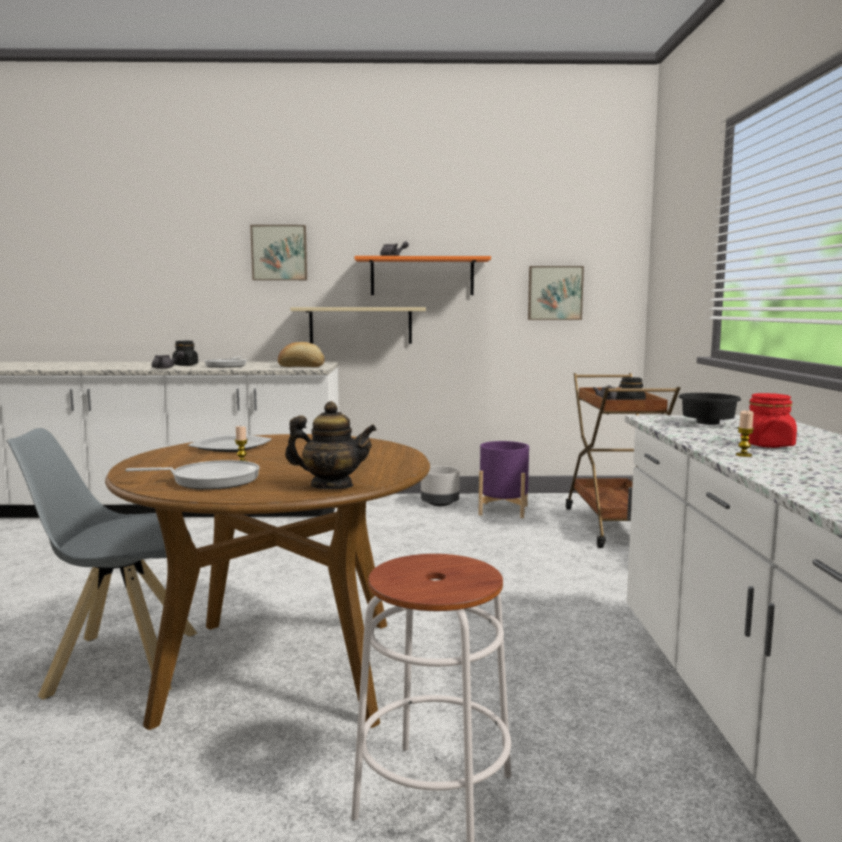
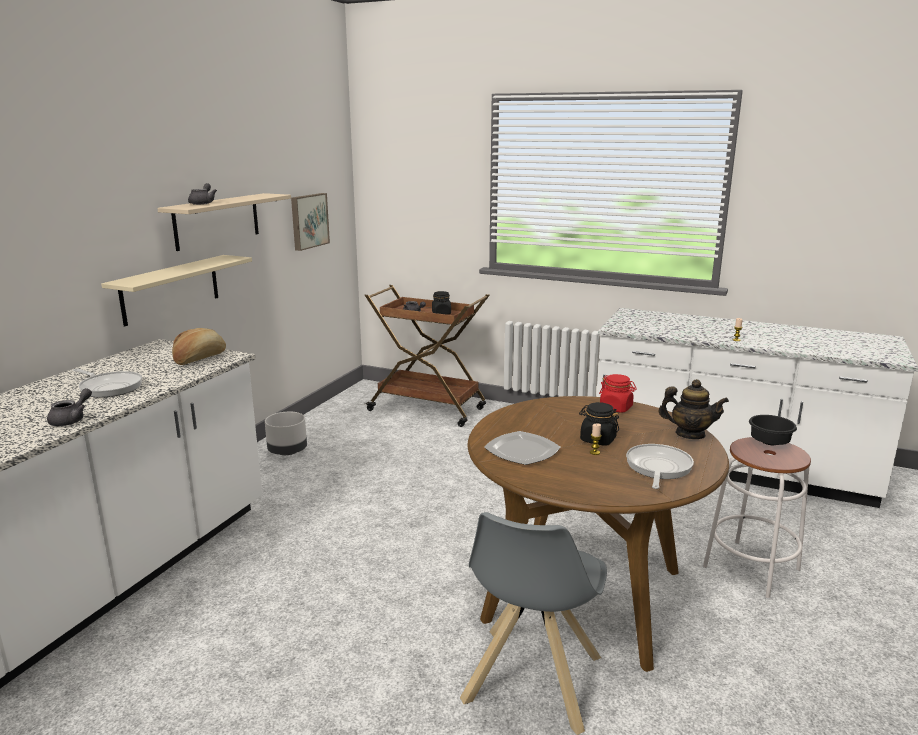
camera: 65 degrees left, 10 degrees up
(185, 365) = (46, 407): black jar -> black jar (597, 440)
(279, 253) = (71, 212): picture -> none
(331, 486) = (690, 434): teapot -> teapot turned 75 degrees clockwise
(422, 276) = (217, 221): orange shelf -> beige shelf
(503, 510) = (341, 432): purple planter -> none
(709, 424) = (644, 324): black bowl -> black bowl (769, 442)
(767, 445) = (711, 330): red jar -> red jar (616, 408)

